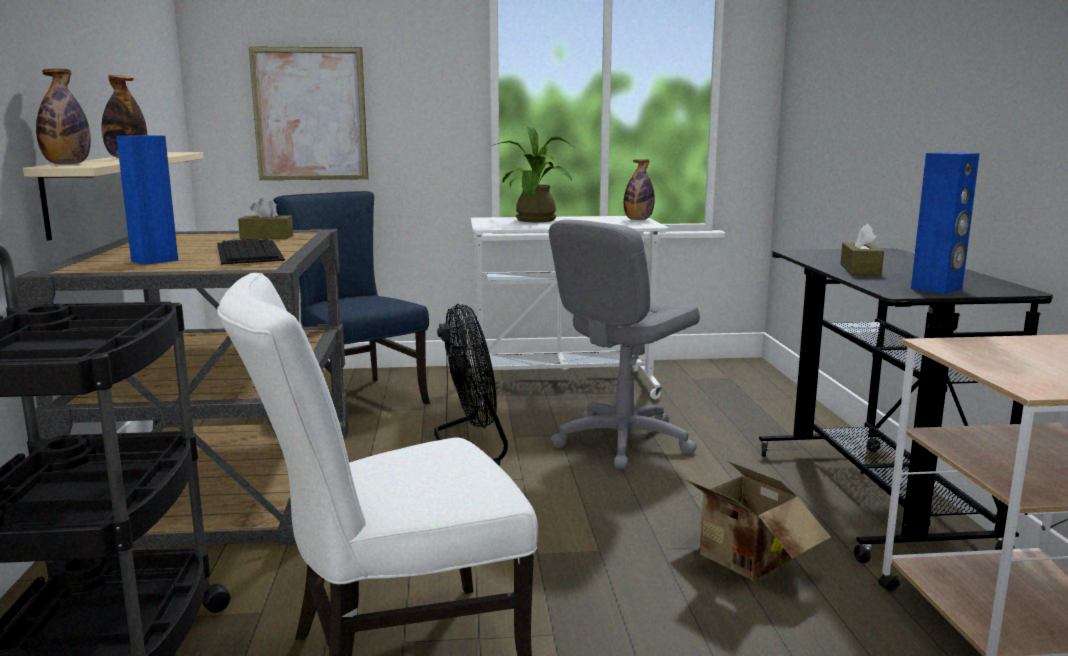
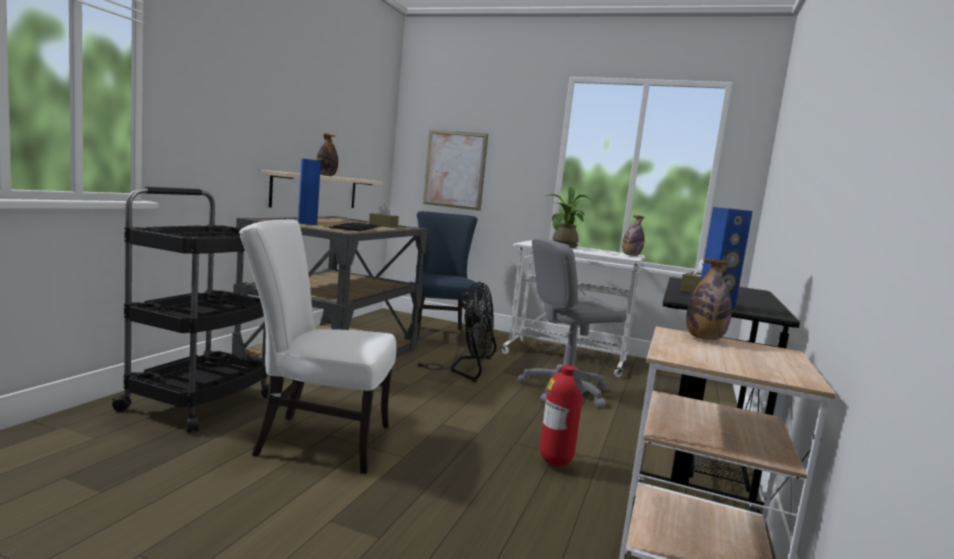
camera: 25 degrees right, 5 degrees down
(67, 164) = (284, 171): bottle -> bottle (704, 339)
(743, 563) = (556, 464): cardboard box -> fire extinguisher

